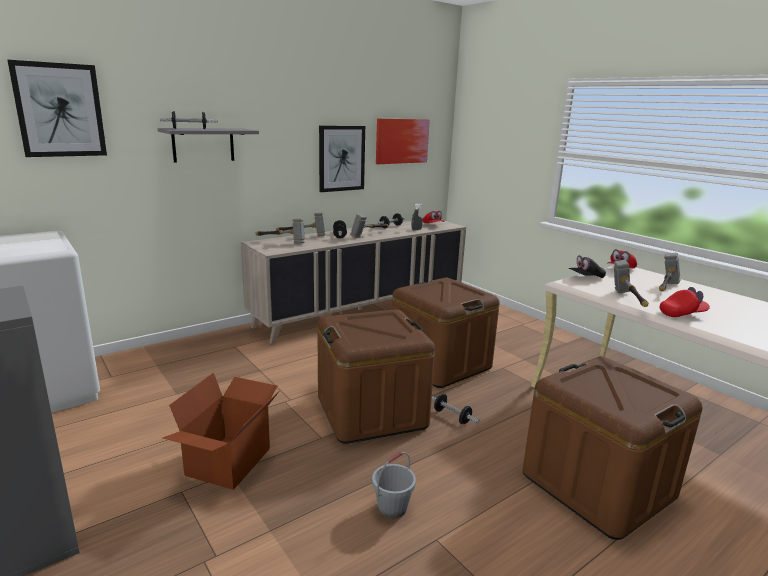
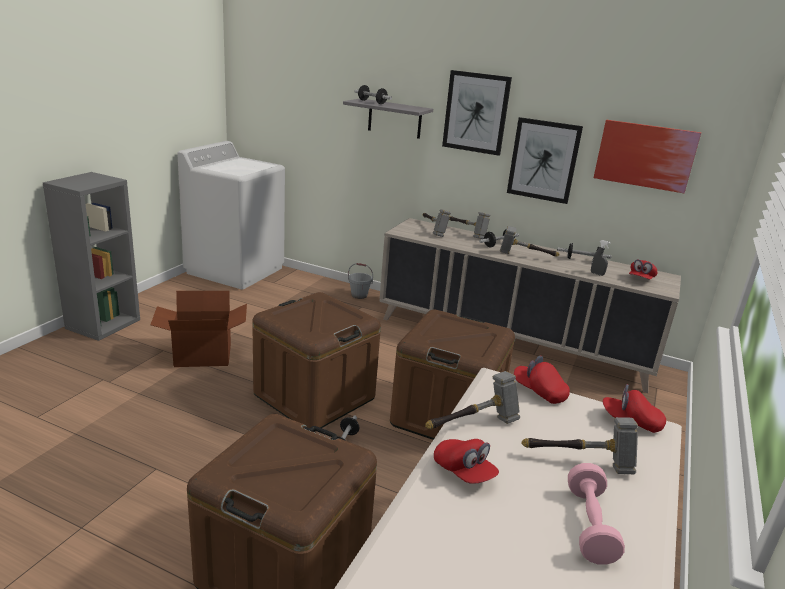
camera: 60 degrees right, 5 degrees up
(60, 110) = (299, 76): picture -> picture (476, 112)
(392, 508) = (184, 438): grey bucket -> grey bucket (359, 295)
(586, 277) = (539, 391): black cap -> red cap
(724, 301) = (589, 525): none -> pink dumbbell

